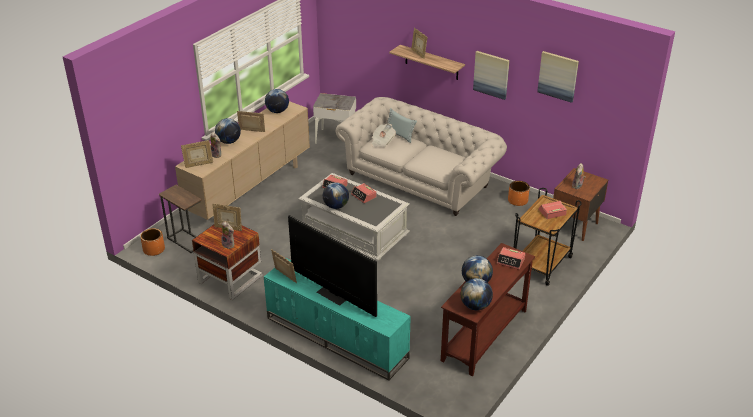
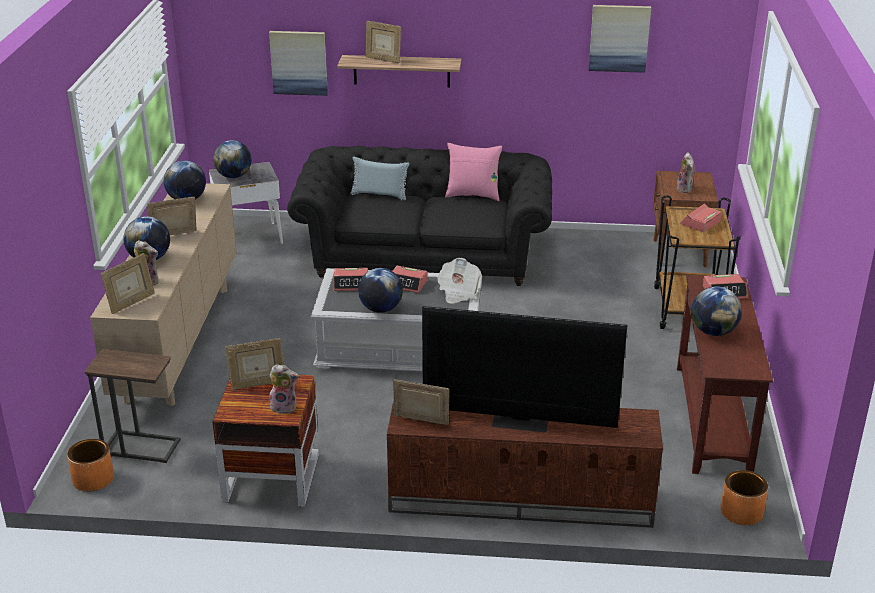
camera: 30 degrees left, 5 degrees down
(335, 338) = (519, 500): turquoise tv stand -> brown tv stand
(382, 141) = (363, 209): newspaper -> newspaper (458, 292)
(421, 178) = (424, 253): white sofa -> black sofa
(452, 151) = (472, 196): none -> pink pillow
(475, 306) = (747, 360): globe -> globe (234, 176)
(491, 74) = (508, 64): picture -> picture (299, 62)
(517, 200) = (579, 245): orange planter -> orange planter (741, 512)

